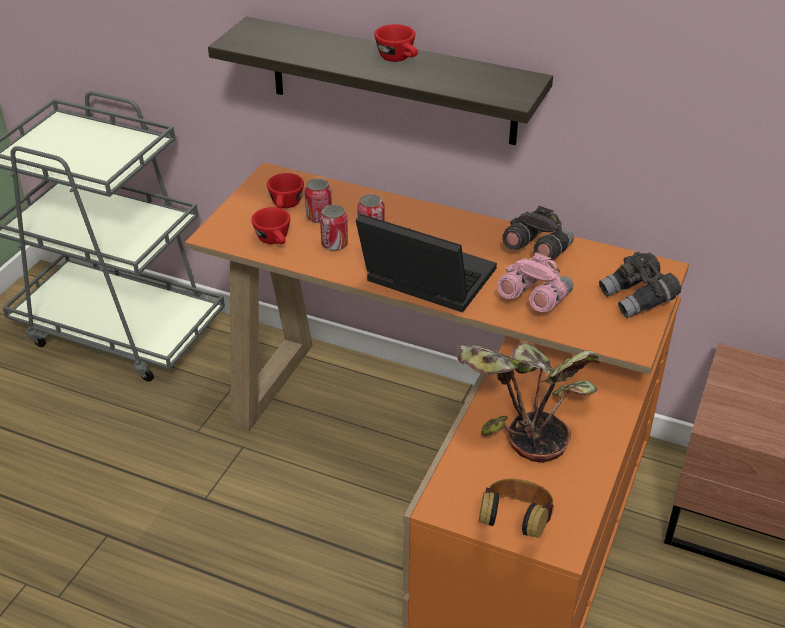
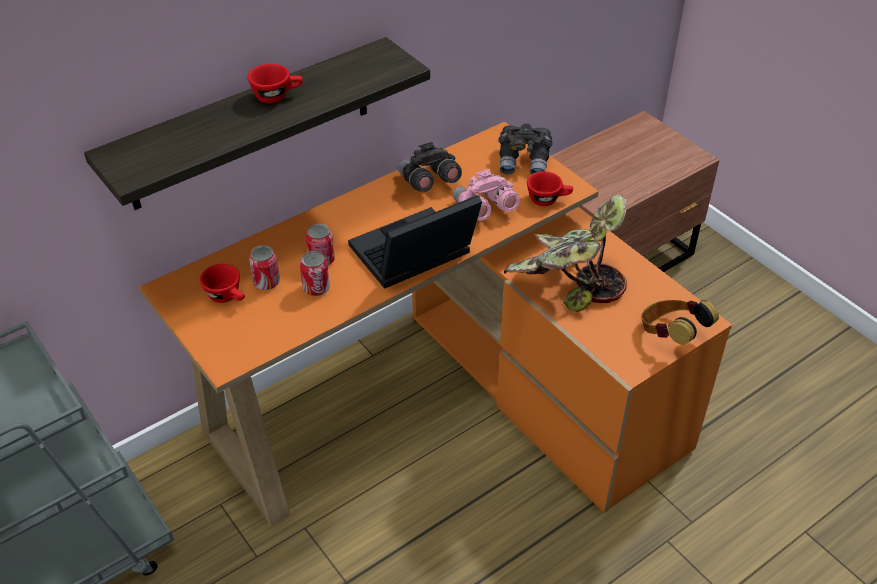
camera: 60 degrees left, 5 degrees up
(275, 240) = (275, 324): red cup -> red cup (548, 199)

